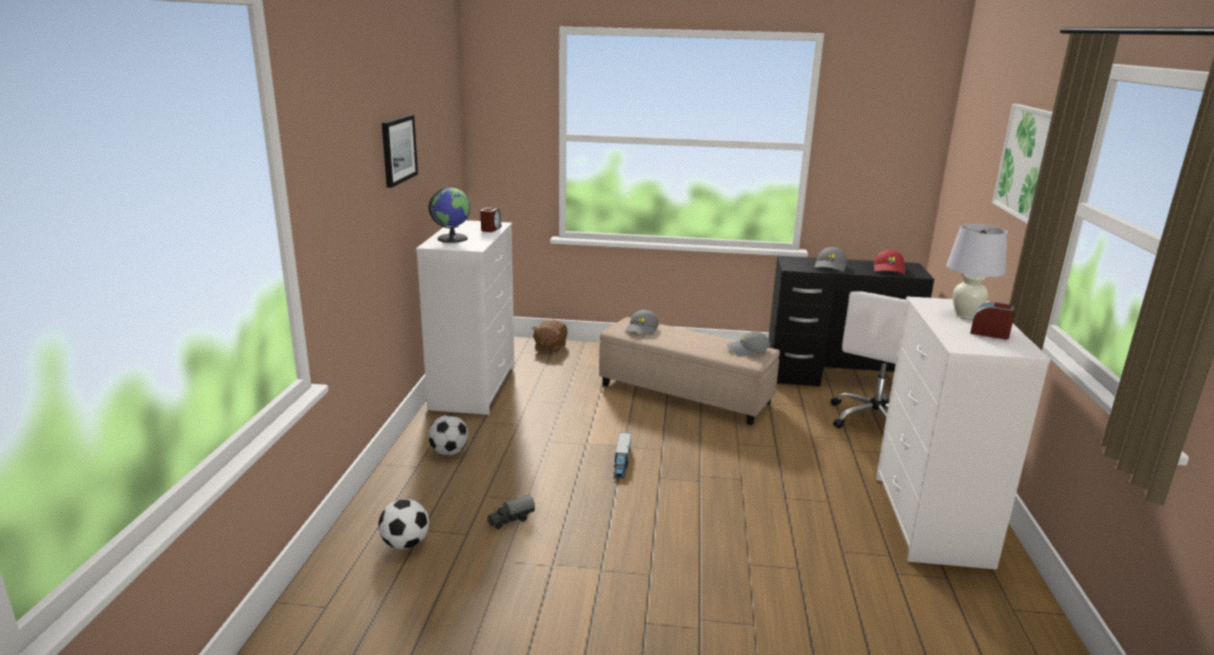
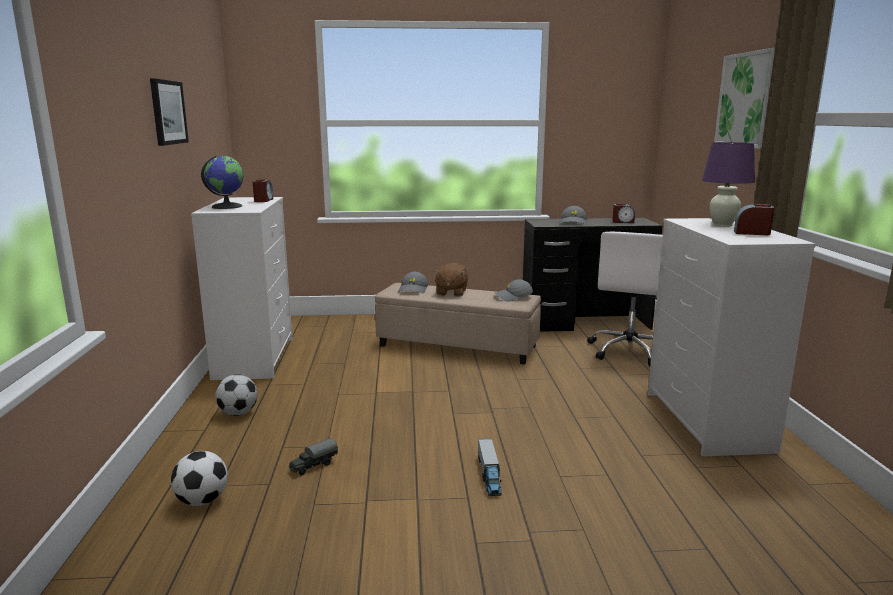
camera: 10 degrees left, 5 degrees down
(550, 347) = (323, 321): brown plush toy -> brown plush toy (451, 292)
(622, 462) = (414, 404): toy truck -> toy truck (489, 475)
(889, 269) = (623, 222): red cap -> alarm clock
(966, 315) = (722, 225): white table lamp -> purple table lamp

